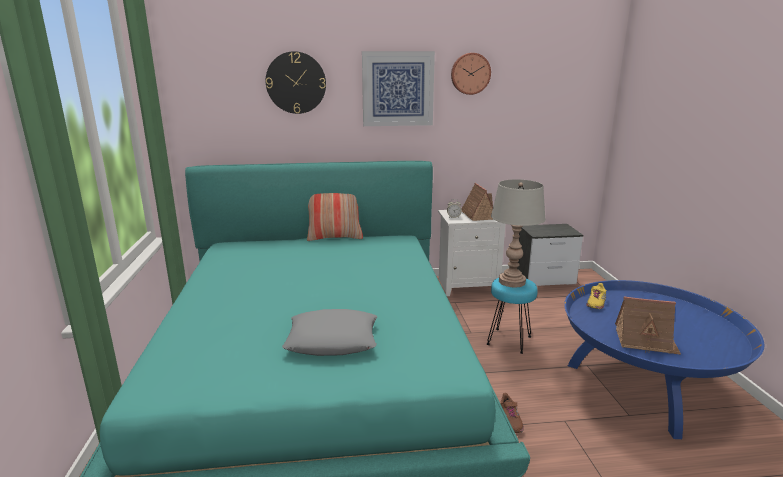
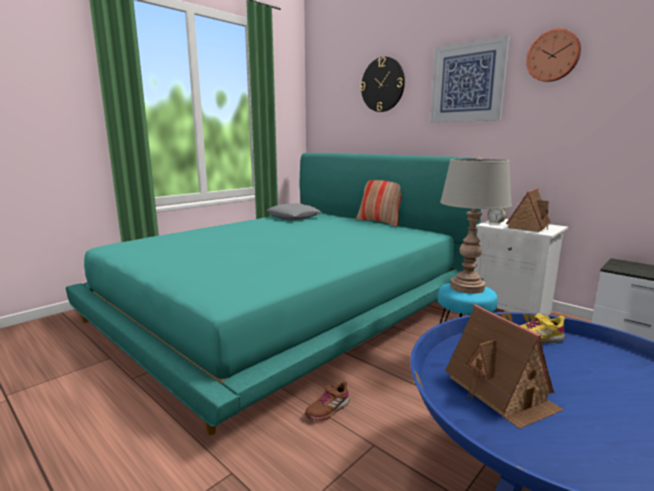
camera: 50 degrees right, 5 degrees down
(332, 340) = (221, 258): grey pillow -> grey pillow (293, 217)

